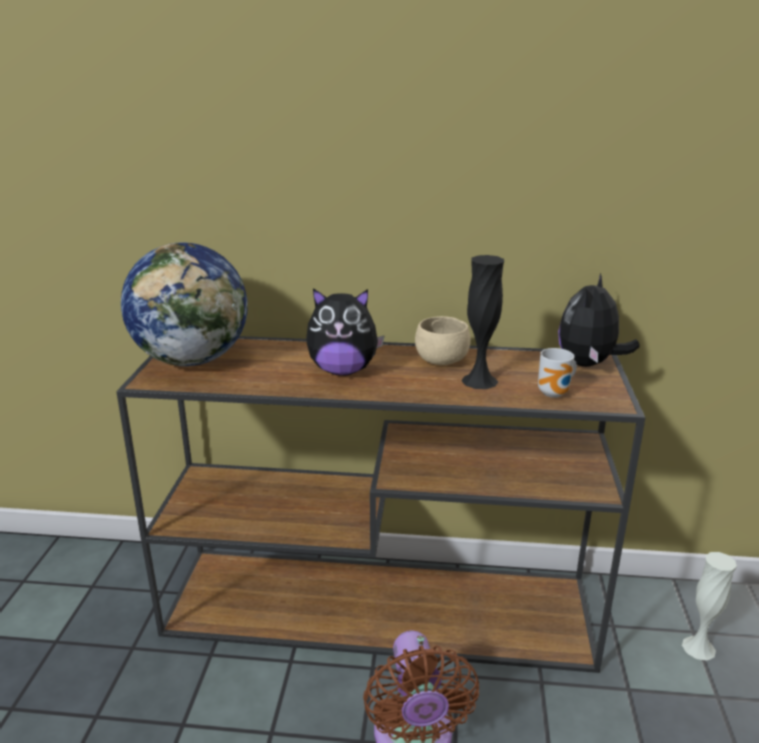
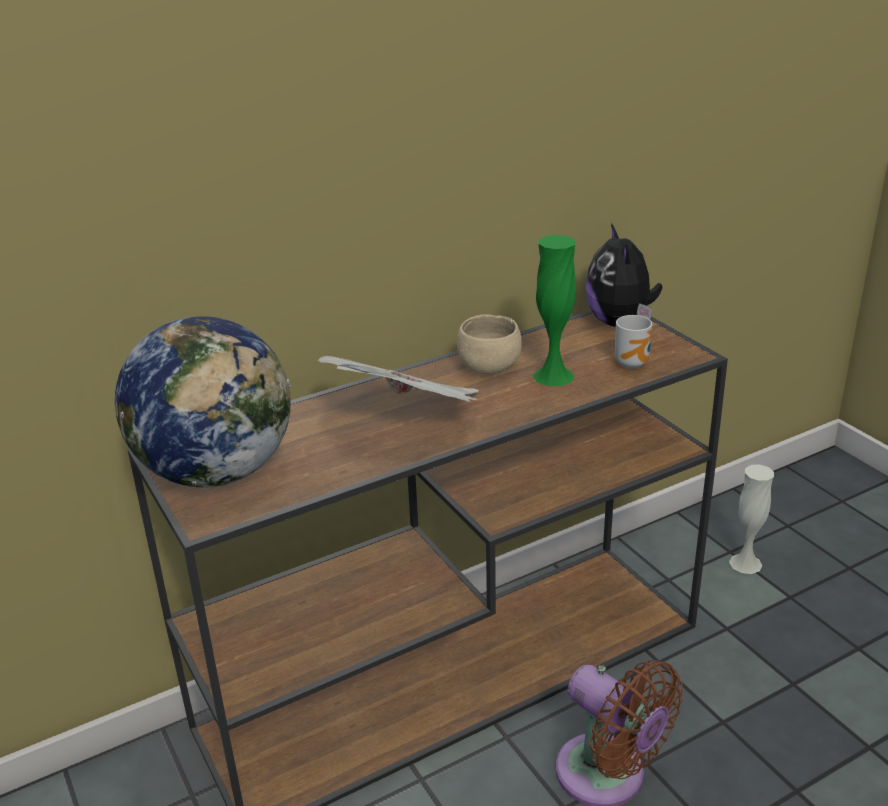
camera: 35 degrees left, 5 degrees up
(343, 370) = (409, 416): plush toy -> newspaper
(479, 381) = (553, 376): black vase -> green vase

